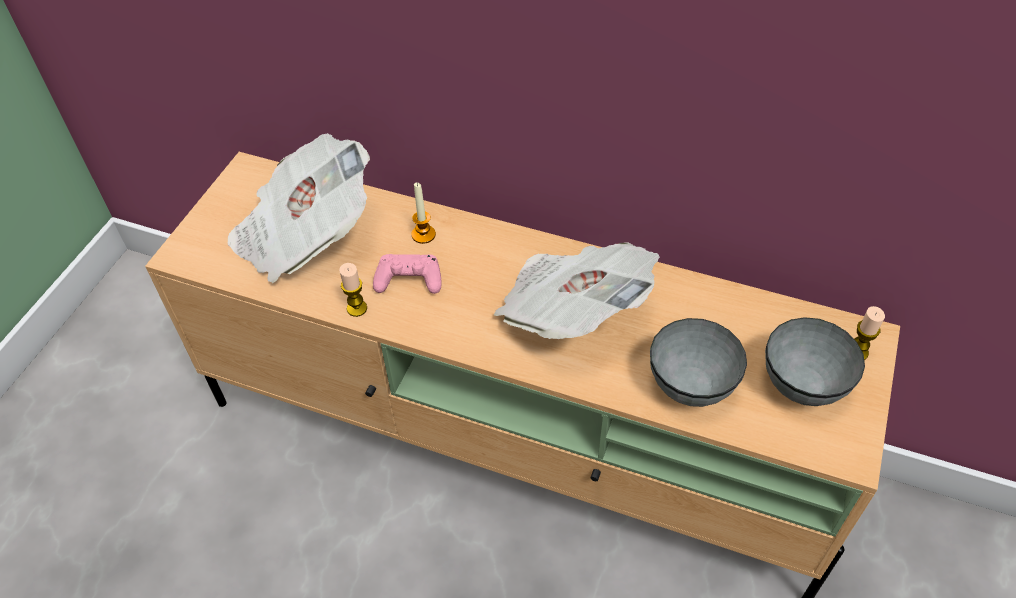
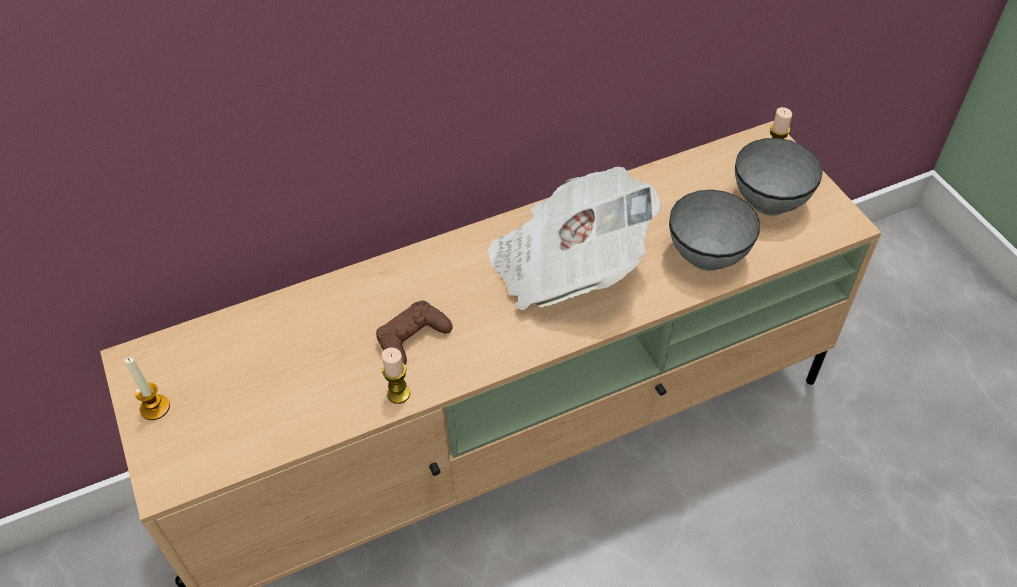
camera: 45 degrees left, 0 degrees up
(304, 235) = (270, 372): newspaper -> none
(409, 279) = (412, 338): pink game controller -> brown game controller
(423, 234) = (378, 295): candle -> candle (155, 408)

